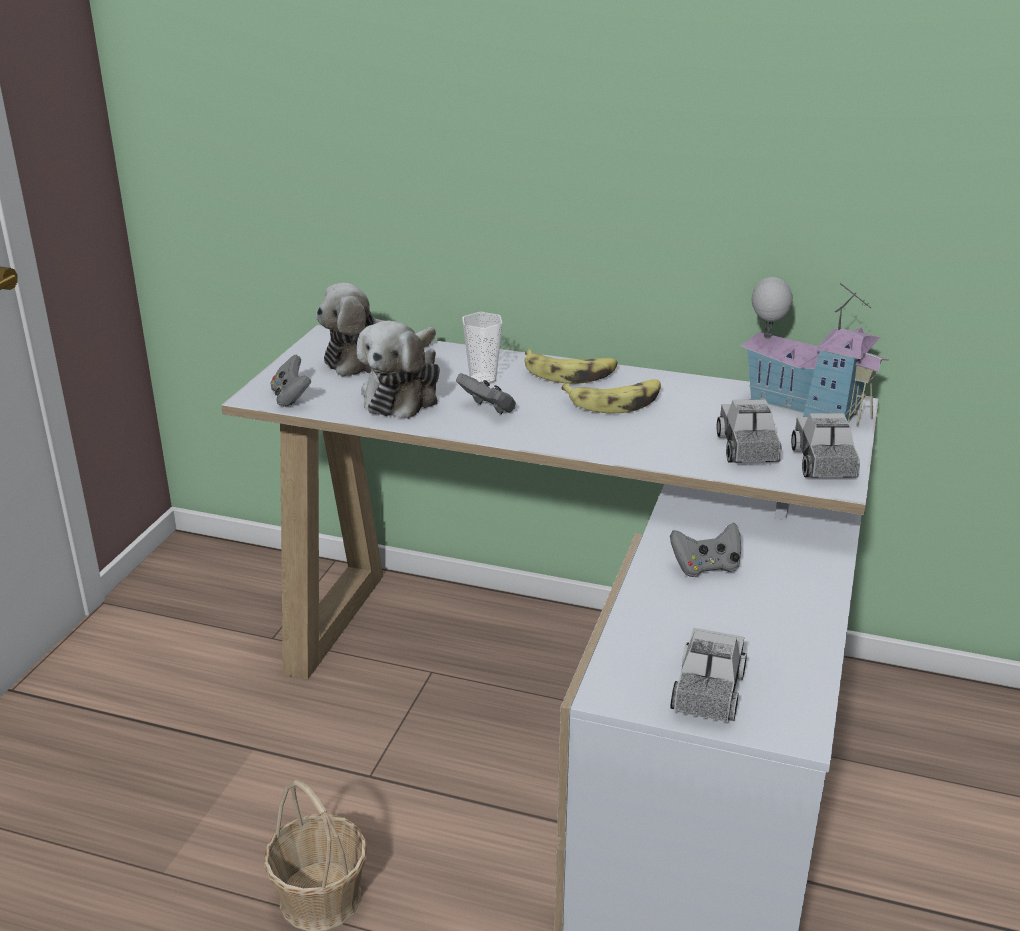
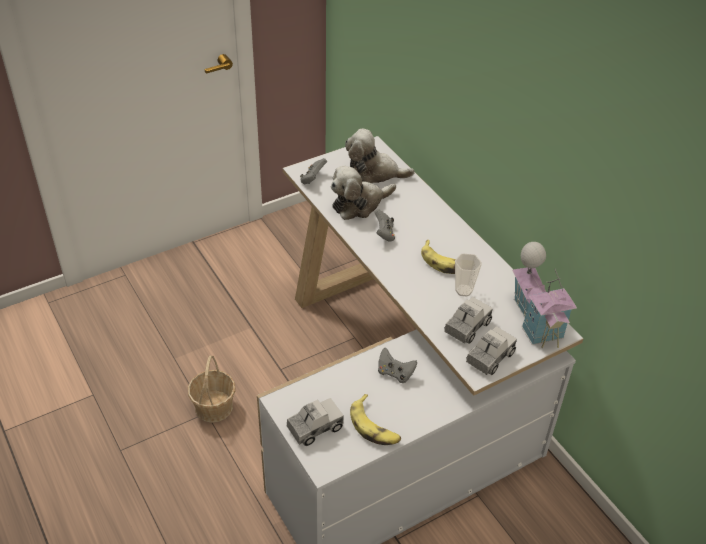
camera: 40 degrees right, 15 degrees up
(482, 379) = (406, 213): cup -> cup (463, 290)
(570, 373) = (450, 232): banana -> banana (374, 427)

